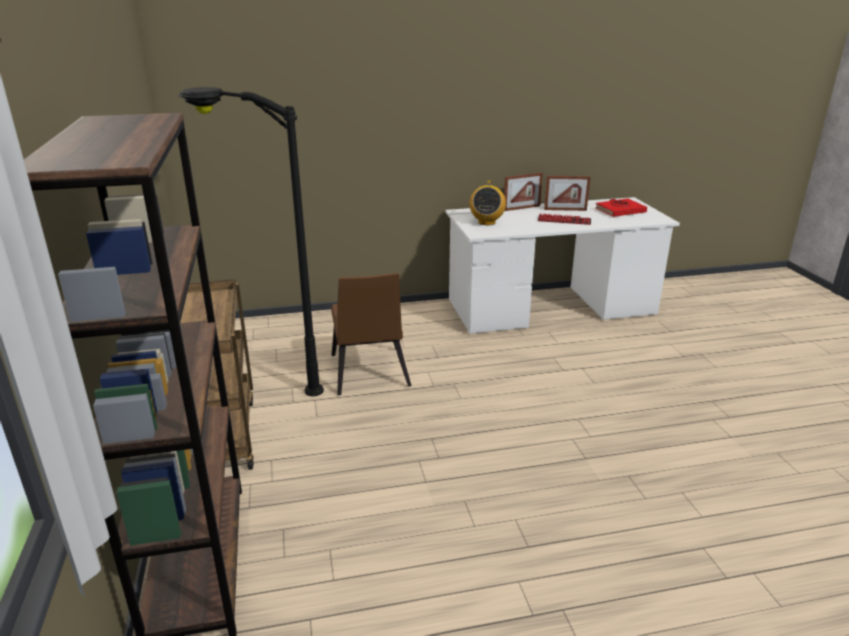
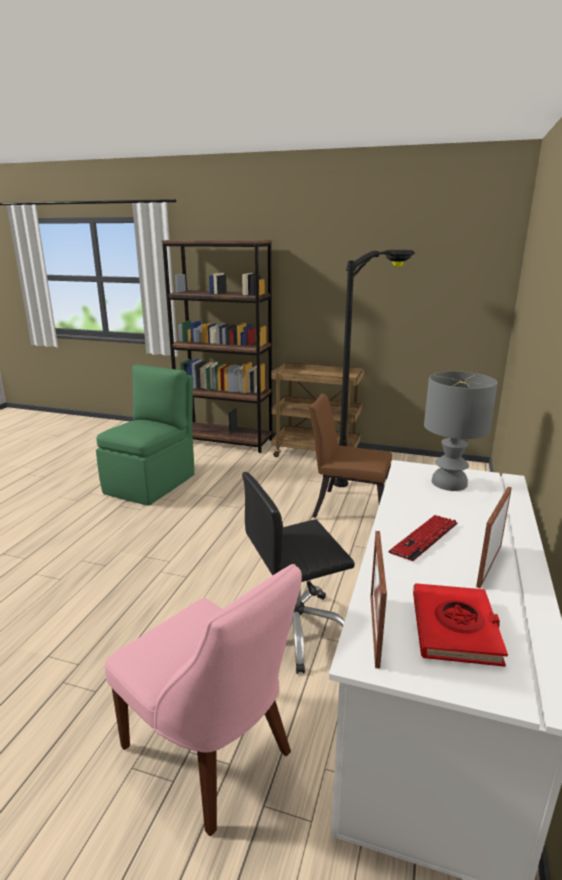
camera: 120 degrees right, 5 degrees down
(438, 555) = (152, 483): none -> green chair
(486, 222) = (449, 483): radio -> grey table lamp
(521, 208) = (513, 528): picture frame -> picture frame (374, 629)
(564, 353) = (294, 629): none -> black office chair
(674, 350) = (212, 753): none -> pink chair

